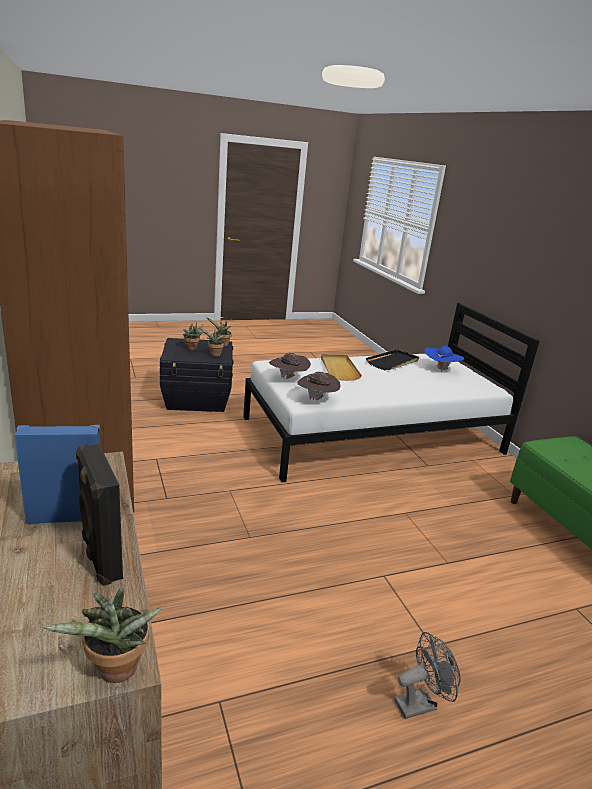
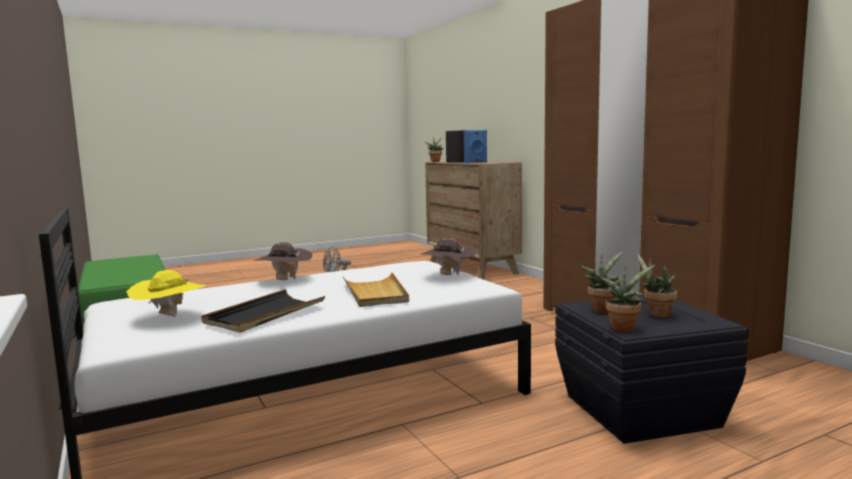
camera: 175 degrees right, 15 degrees down
(317, 399) = (404, 265): brown hat -> brown hat (284, 280)
(441, 369) = (170, 318): blue hat -> yellow hat

